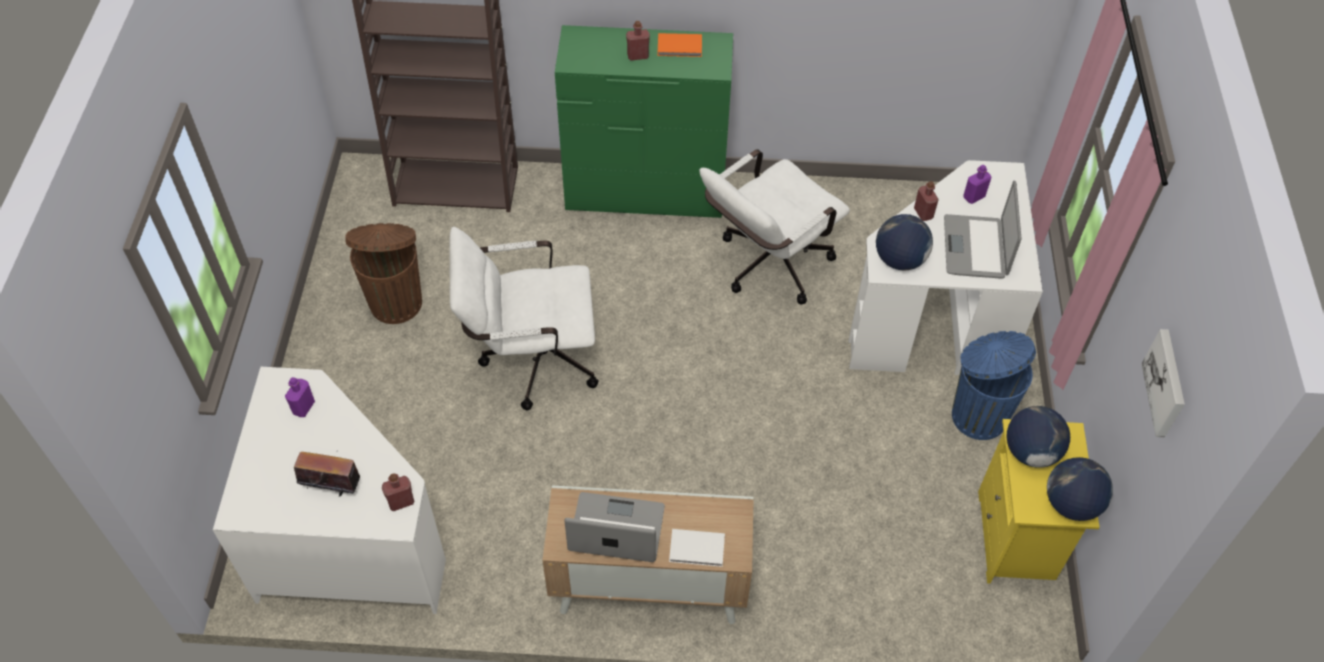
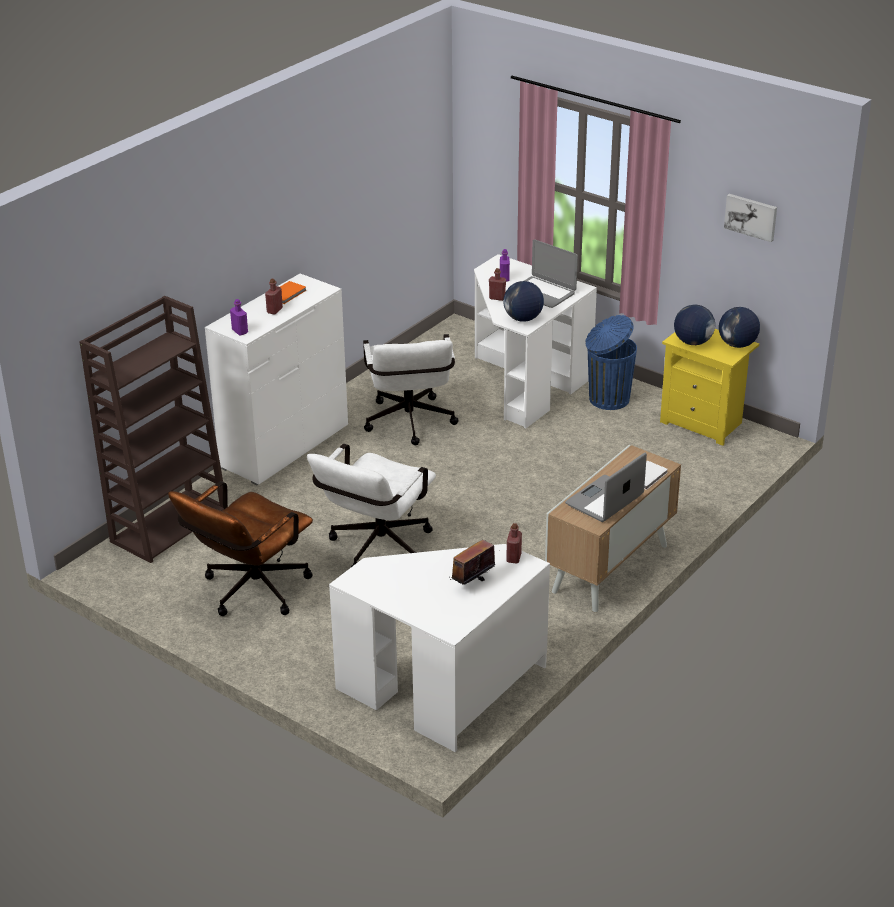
camera: 55 degrees left, 20 degrees down
(303, 407) = (389, 575): purple bottle -> purple bottle (240, 331)
(396, 301) = (249, 593): brown trash can -> brown office chair
(645, 192) = (284, 447): green dresser -> white dresser

